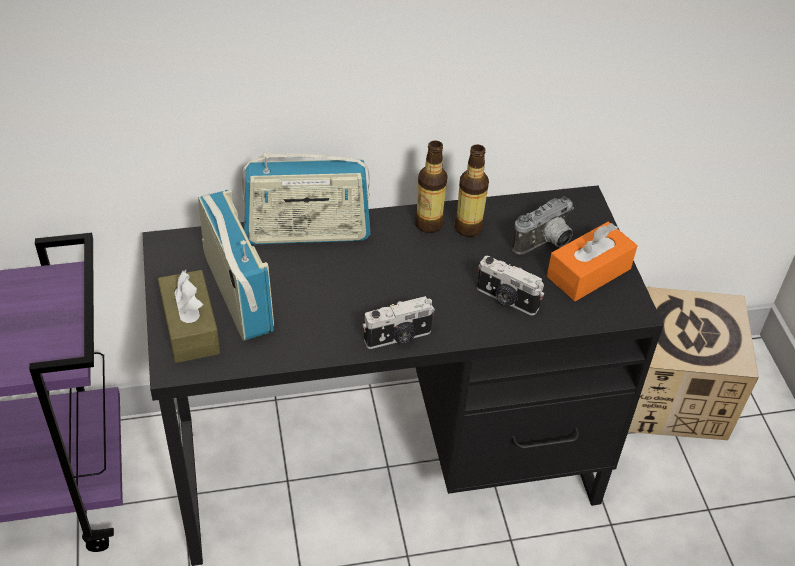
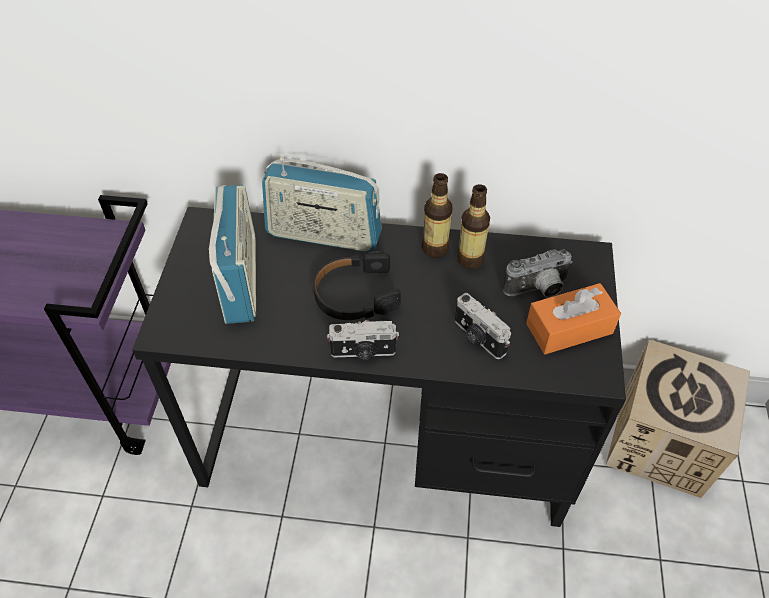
camera: 20 degrees right, 5 degrees up
(190, 327) = (188, 301): brown tissue box -> none
(366, 285) = (355, 295): none -> black headphones

